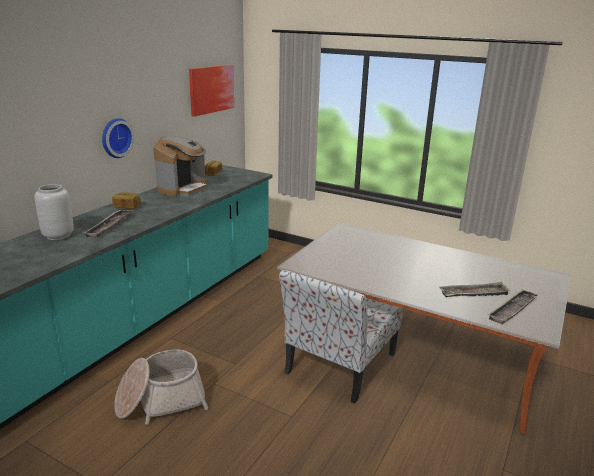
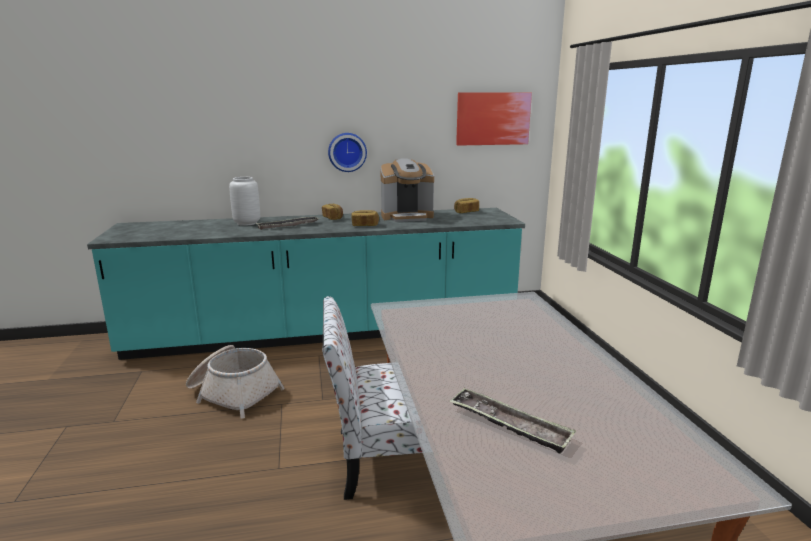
camera: 50 degrees right, 5 degrees down
(174, 206) = (365, 225): none -> bread
(512, 309) = (516, 472): tray -> none

